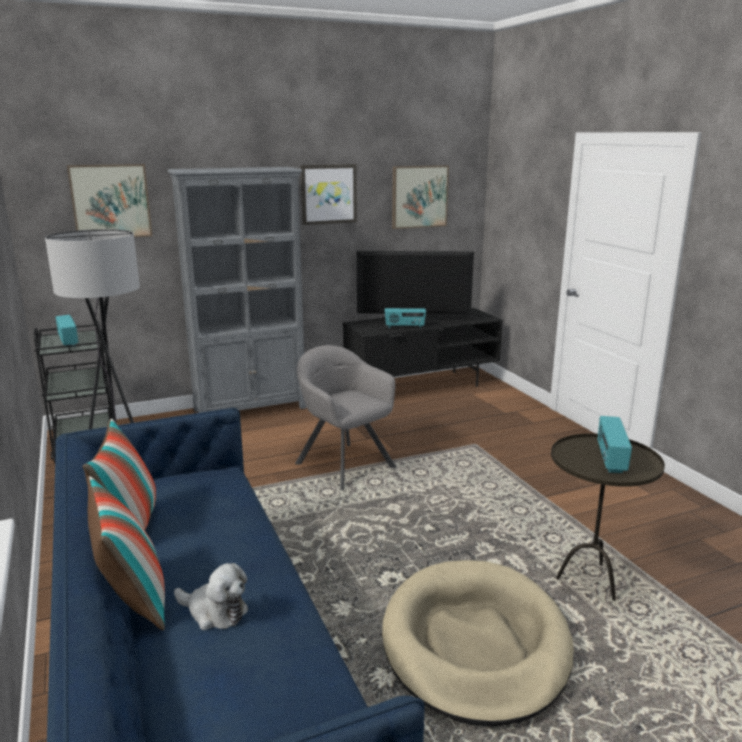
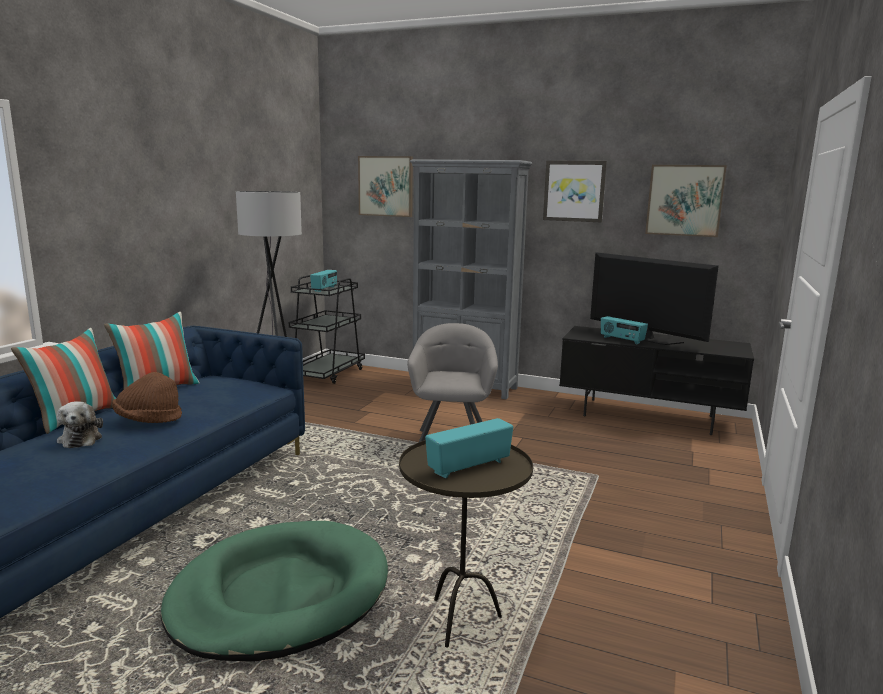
camera: 45 degrees right, 5 degrees down
(225, 558) = (148, 420): none -> brown hat
(475, 644) = (280, 595): beige dog bed -> green dog bed

